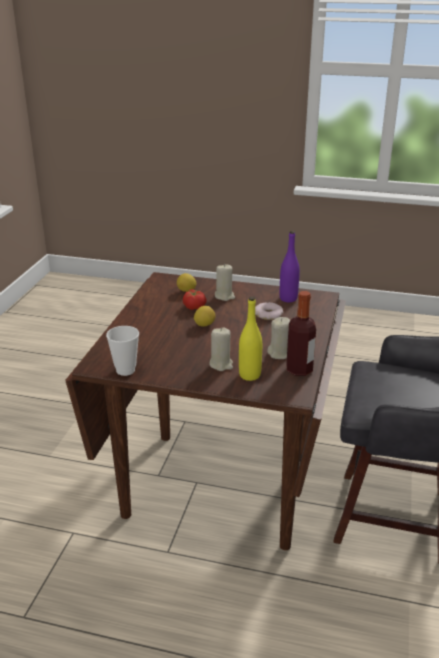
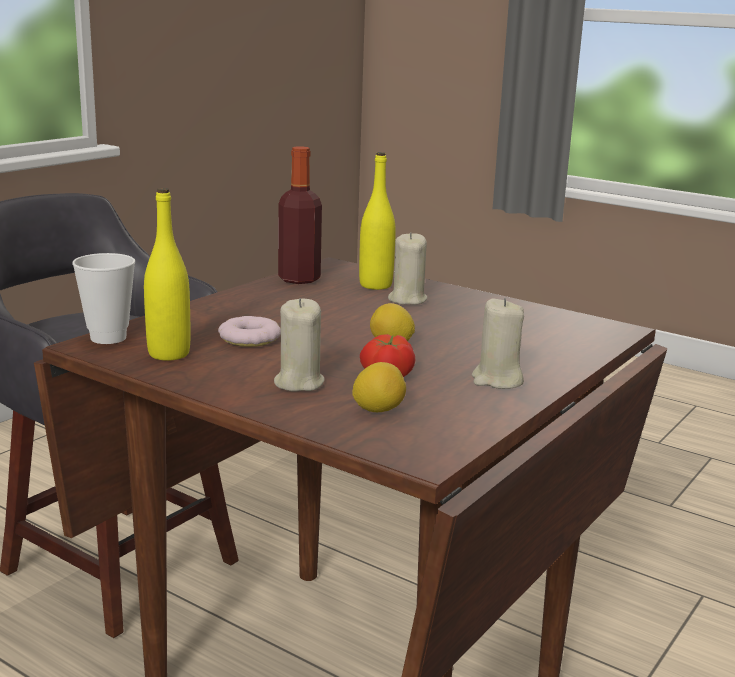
camera: 160 degrees left, 10 degrees down
(125, 370) = (564, 316): cup -> cup (108, 338)
(280, 353) = (303, 295): beige candle -> beige candle (497, 380)
(288, 298) = (169, 354): purple bottle -> yellow bottle

